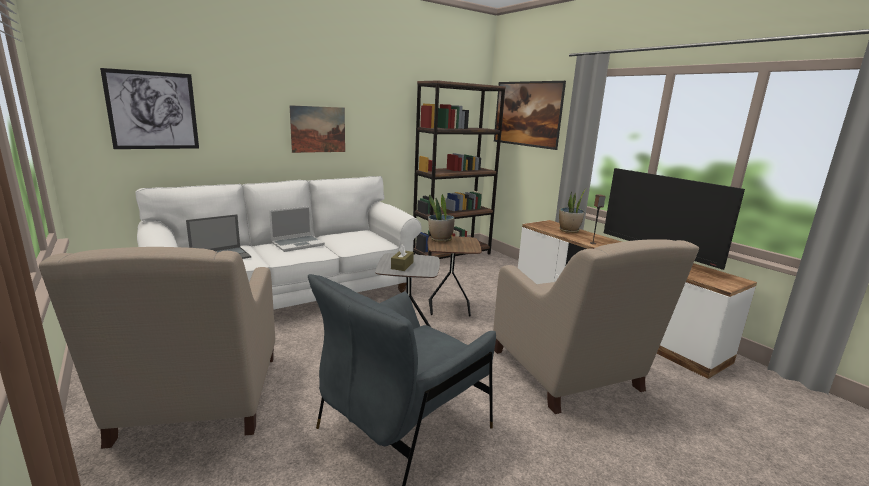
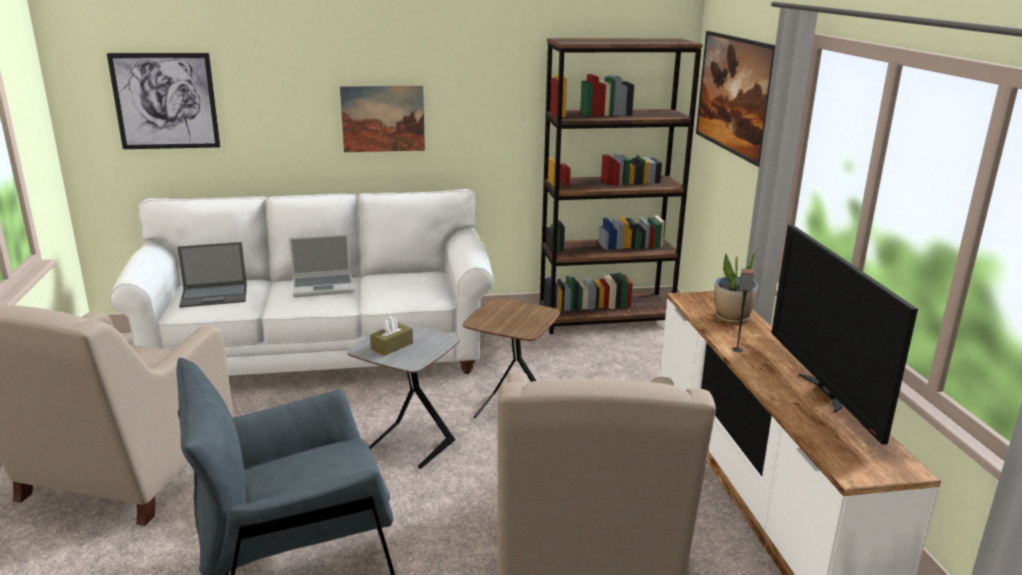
camera: 25 degrees right, 5 degrees up
(440, 239) = (501, 307): potted plant -> none

